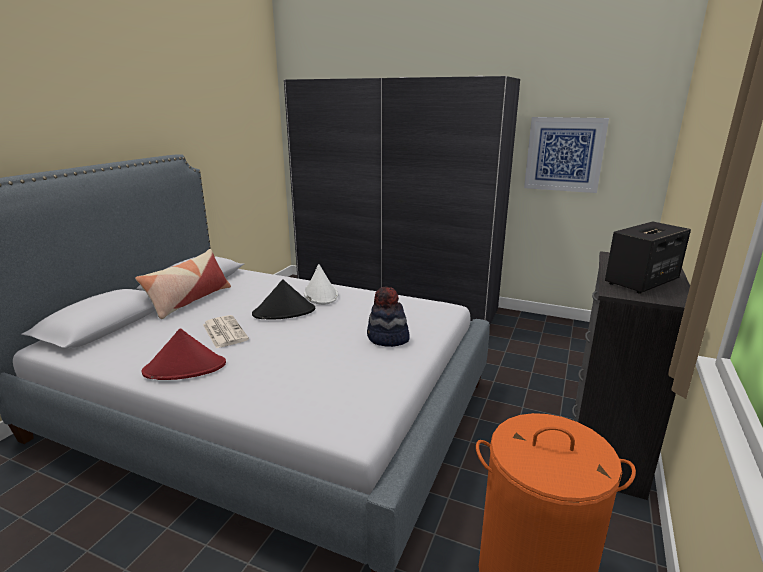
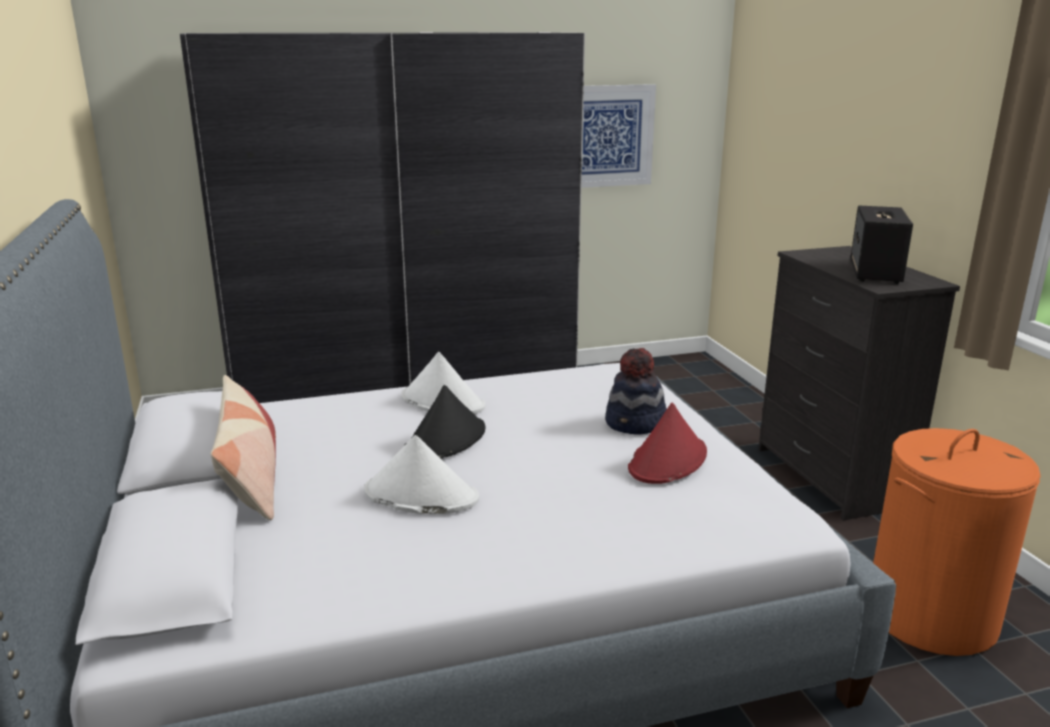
camera: 40 degrees left, 0 degrees up
(185, 368) = (475, 558): red hat -> red hat (668, 461)
(224, 332) = (420, 495): newspaper -> white hat

